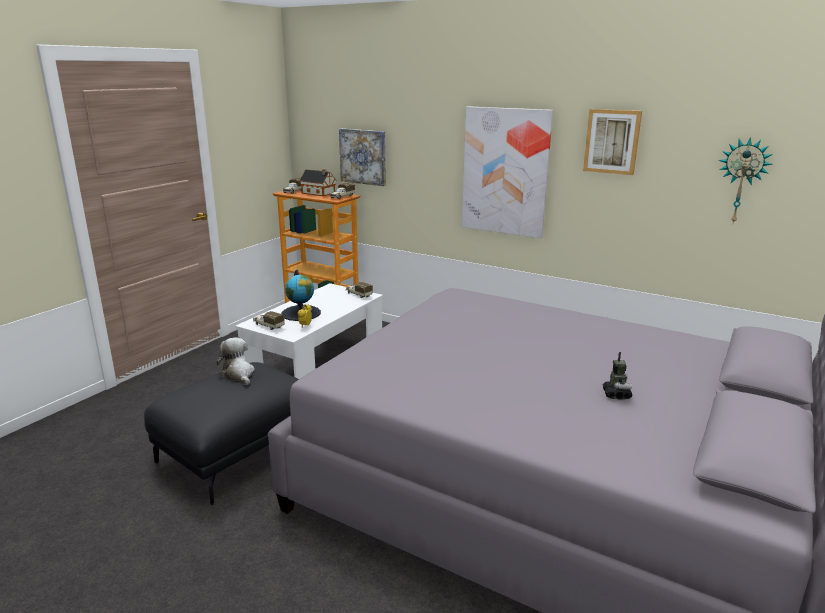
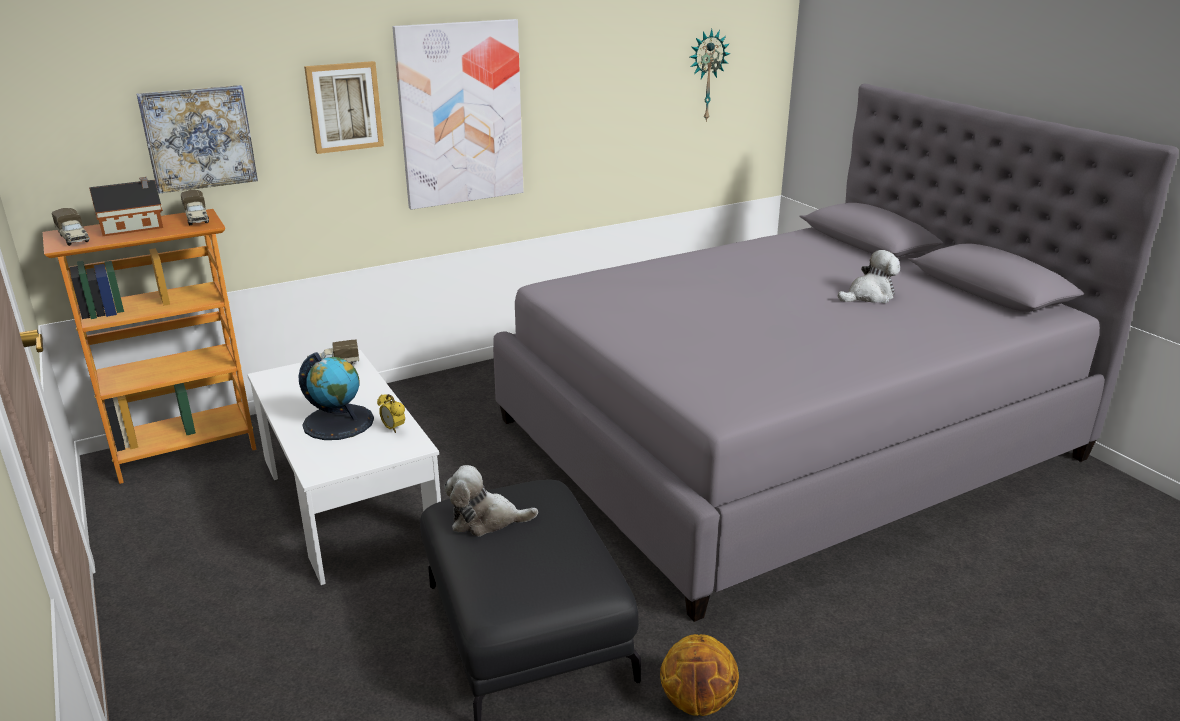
camera: 60 degrees left, 5 degrees up
(203, 533) = (698, 702): none -> basketball
(268, 325) = (348, 458): toy truck -> none
(612, 141) = (586, 51): picture -> picture (344, 107)
(616, 395) = (869, 296): toy robot -> plush toy

